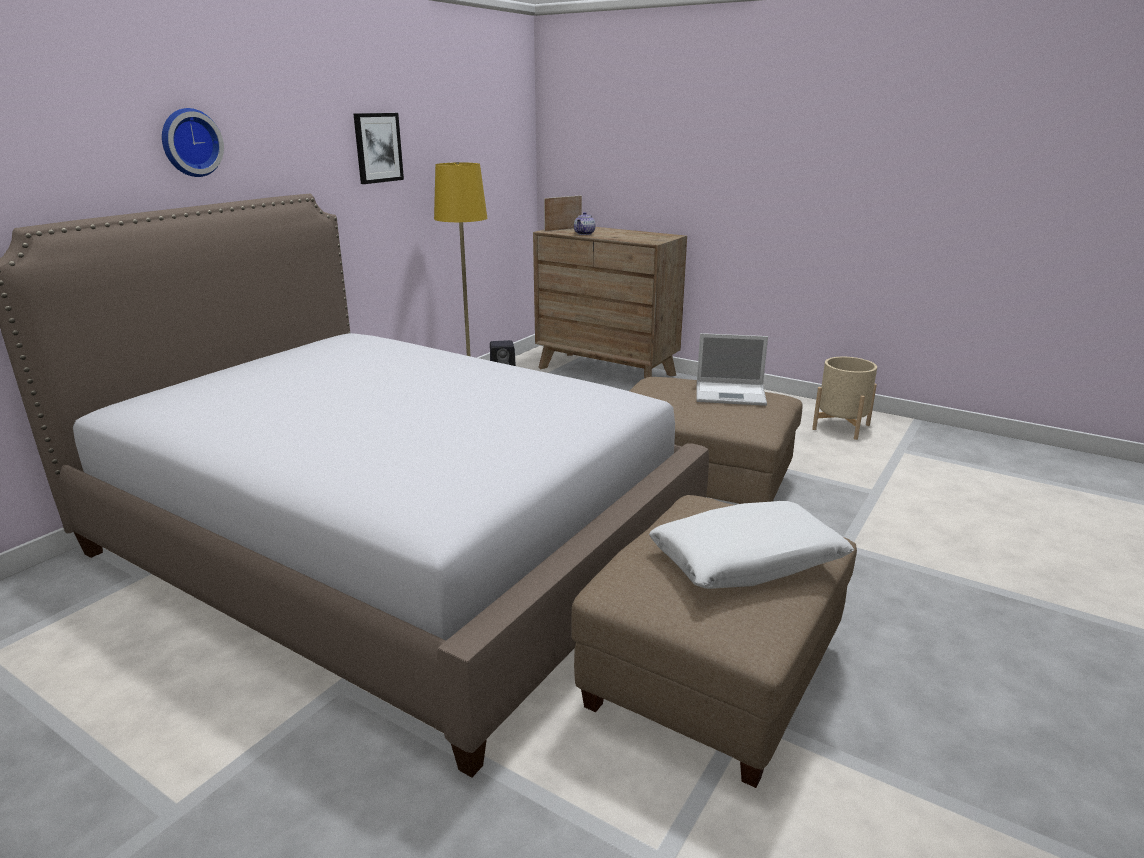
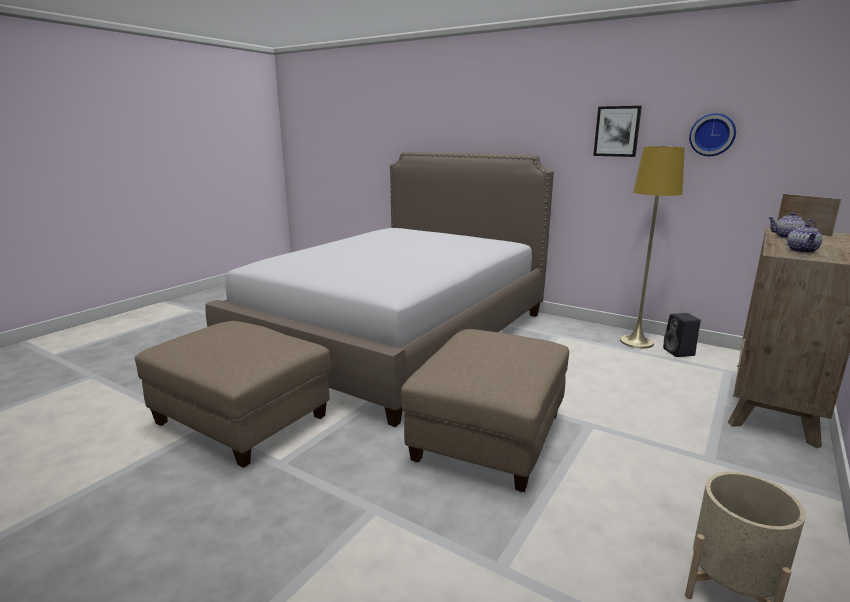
camera: 90 degrees right, 5 degrees down
(189, 142) = (484, 122): wall clock -> wall clock (712, 135)
(640, 238) = (802, 251): none -> teapot
(732, 394) = (503, 366): laptop -> none
(747, 560) = (222, 348): white pillow -> none

